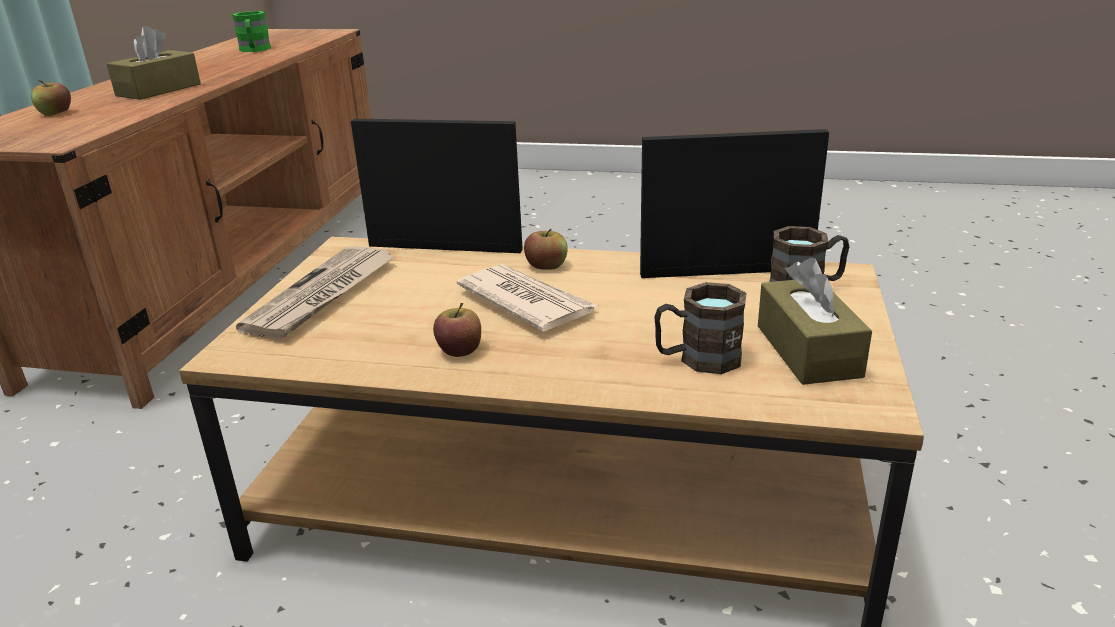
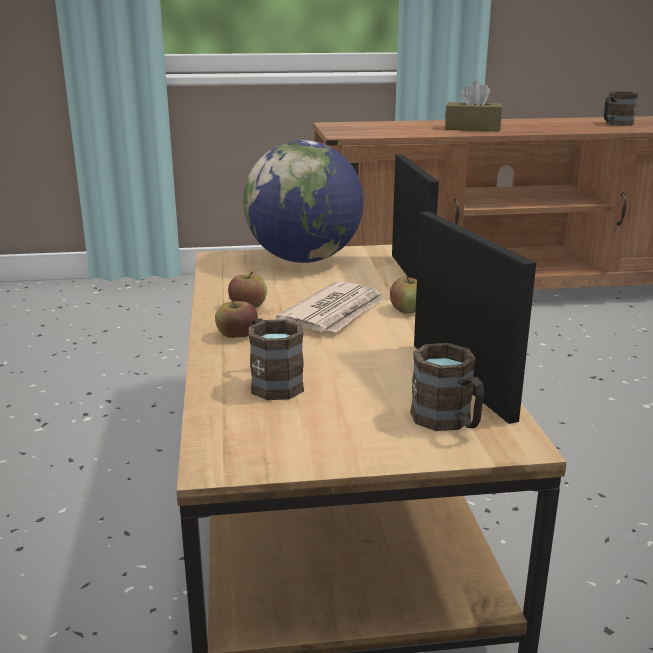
camera: 70 degrees right, 5 degrees down
(56, 113) = (396, 125): apple -> apple (237, 335)
(254, 50) = (615, 124): green mug -> brown mug
(323, 295) = (304, 260): newspaper -> globe
(808, 351) = (312, 428): brown tissue box -> none

